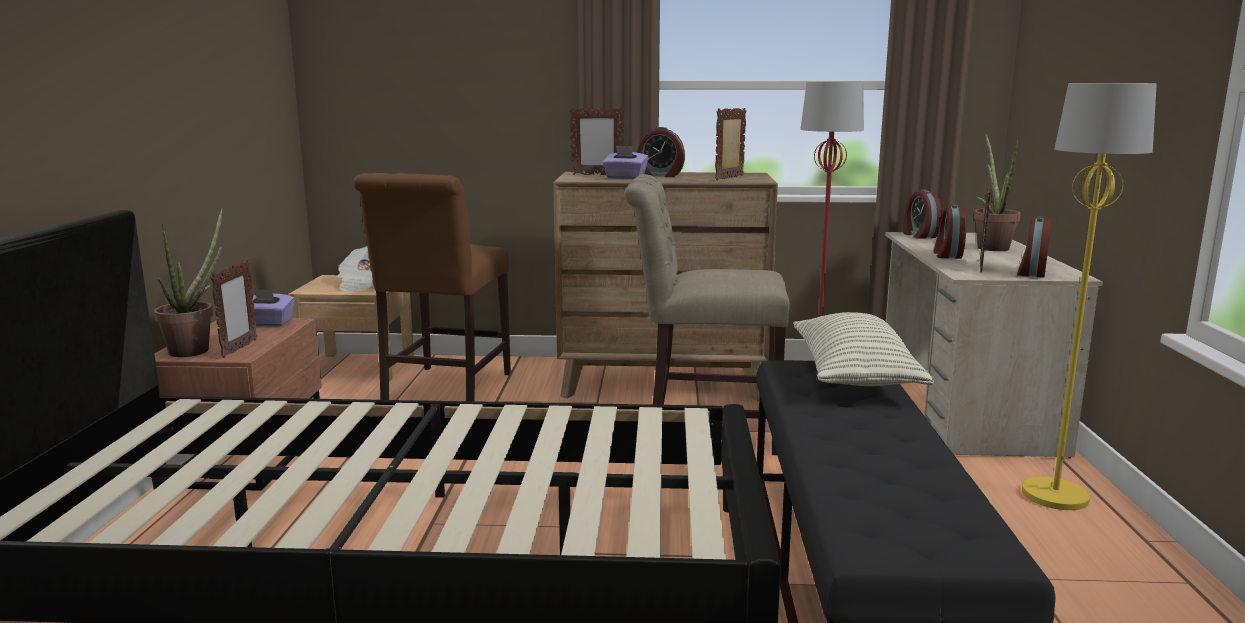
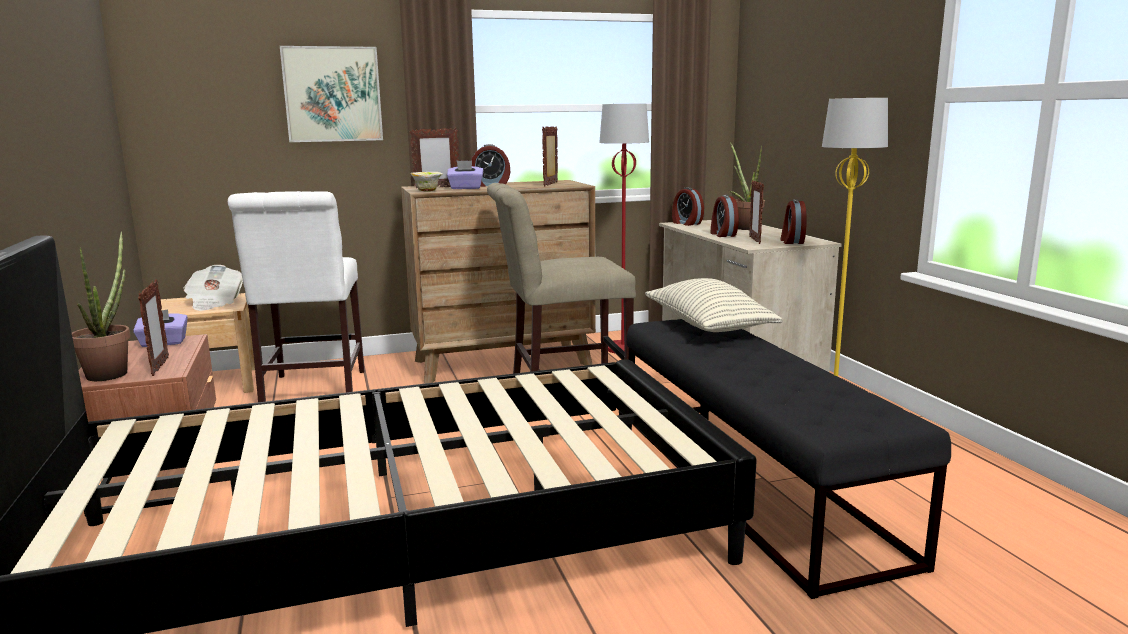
camera: 20 degrees left, 0 degrees up
(443, 390) = (312, 392): brown chair -> white chair
(504, 66) = (332, 94): none -> picture
(577, 179) = (427, 191): none -> bowl

